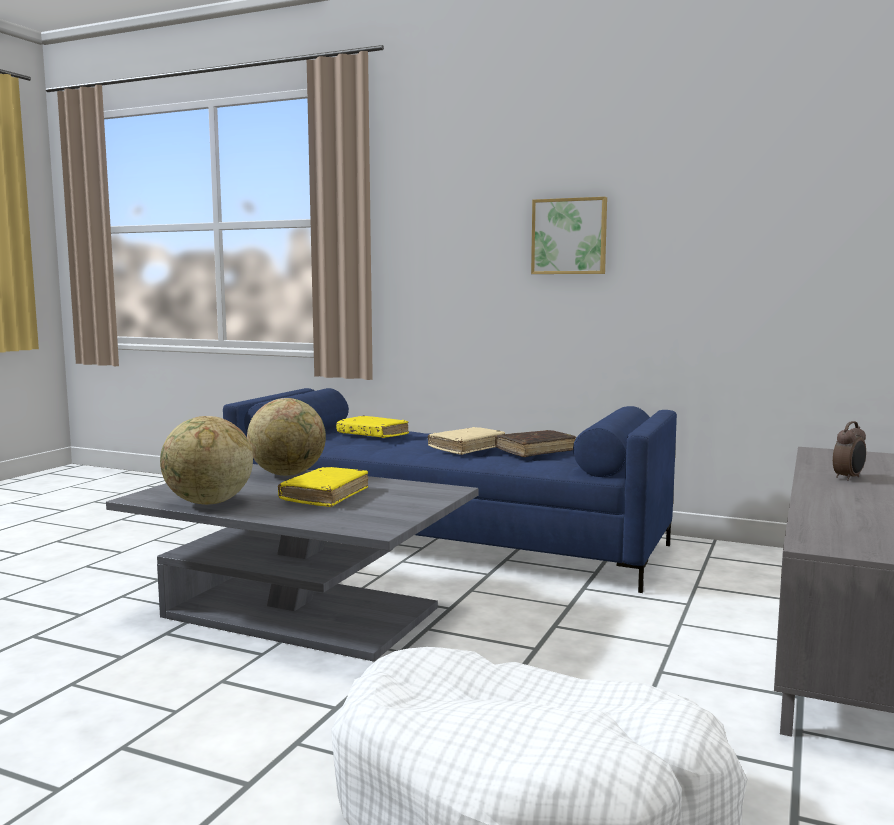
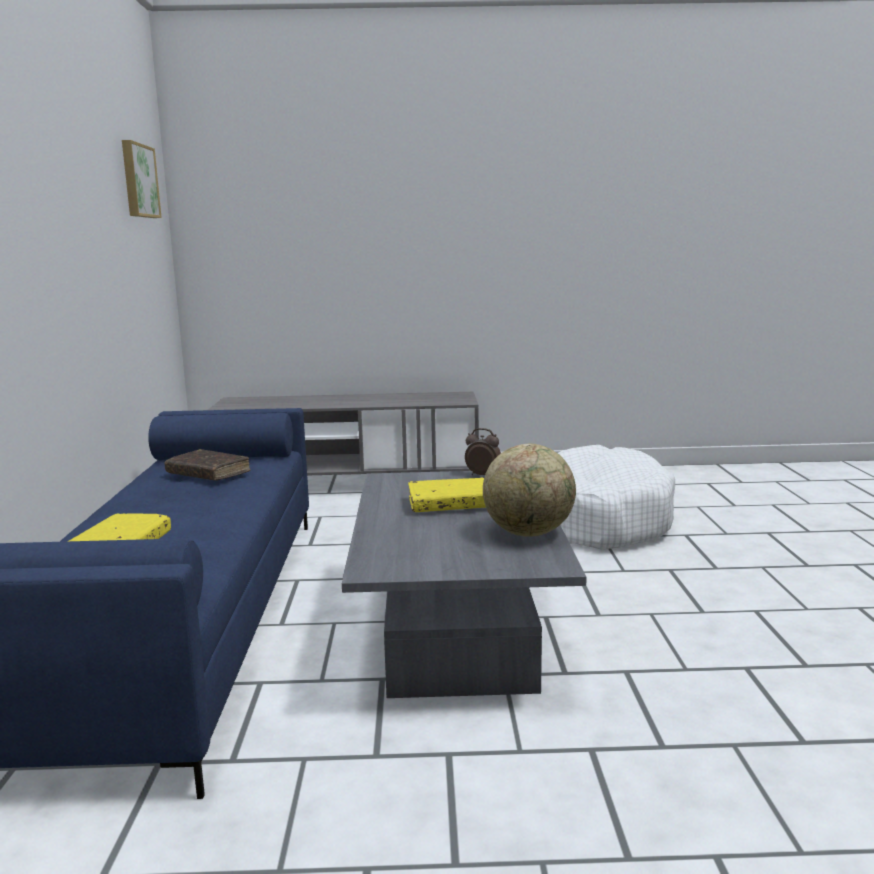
camera: 115 degrees left, 5 degrees up
(288, 474) = (384, 537): globe -> none
(466, 448) = (204, 495): beige book -> none
(569, 236) = (55, 244): picture -> picture (138, 181)
(848, 478) = (311, 402): alarm clock -> alarm clock (483, 475)

